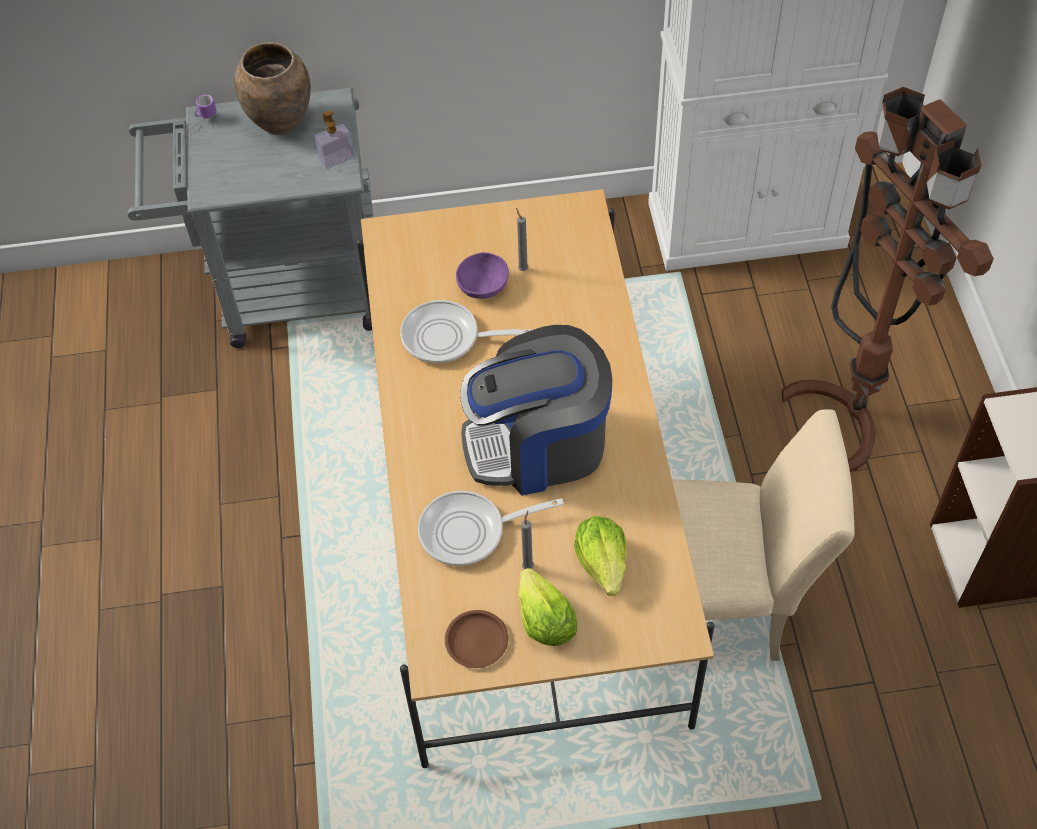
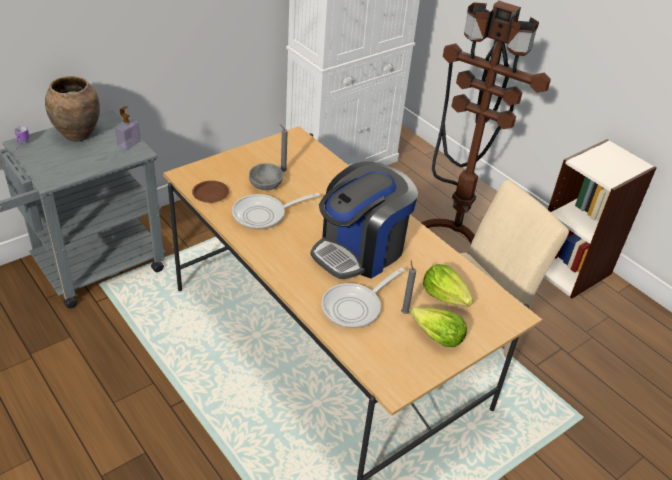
camera: 35 degrees left, 15 degrees down
(476, 640) = (406, 363): brown plate -> brown plate (210, 194)
(484, 287) = (266, 185): purple bowl -> grey bowl

